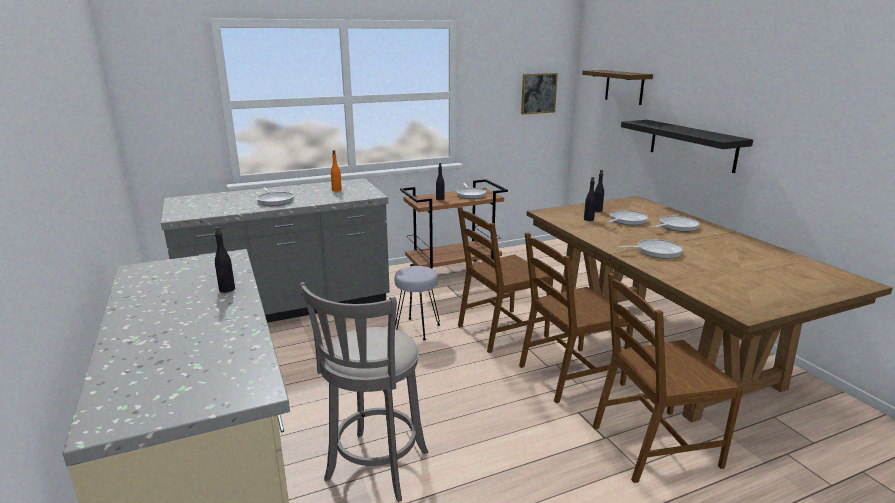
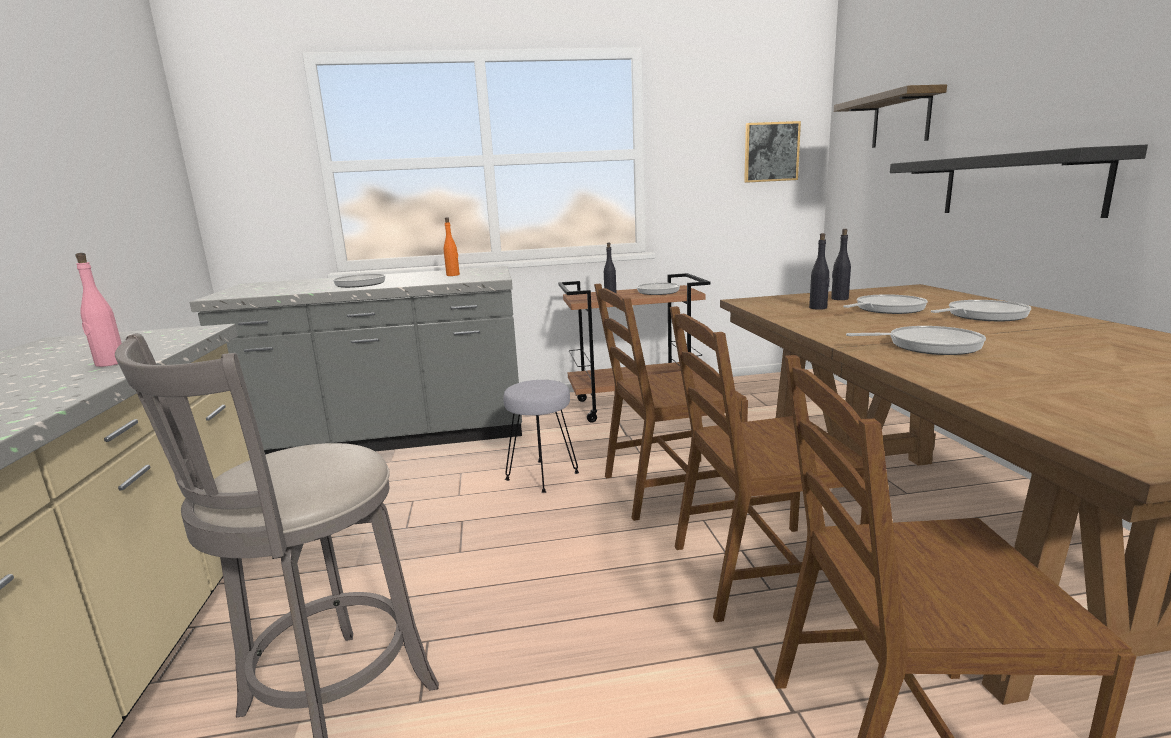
camera: 15 degrees right, 5 degrees down
(227, 289) = (110, 363): black bottle -> pink bottle

